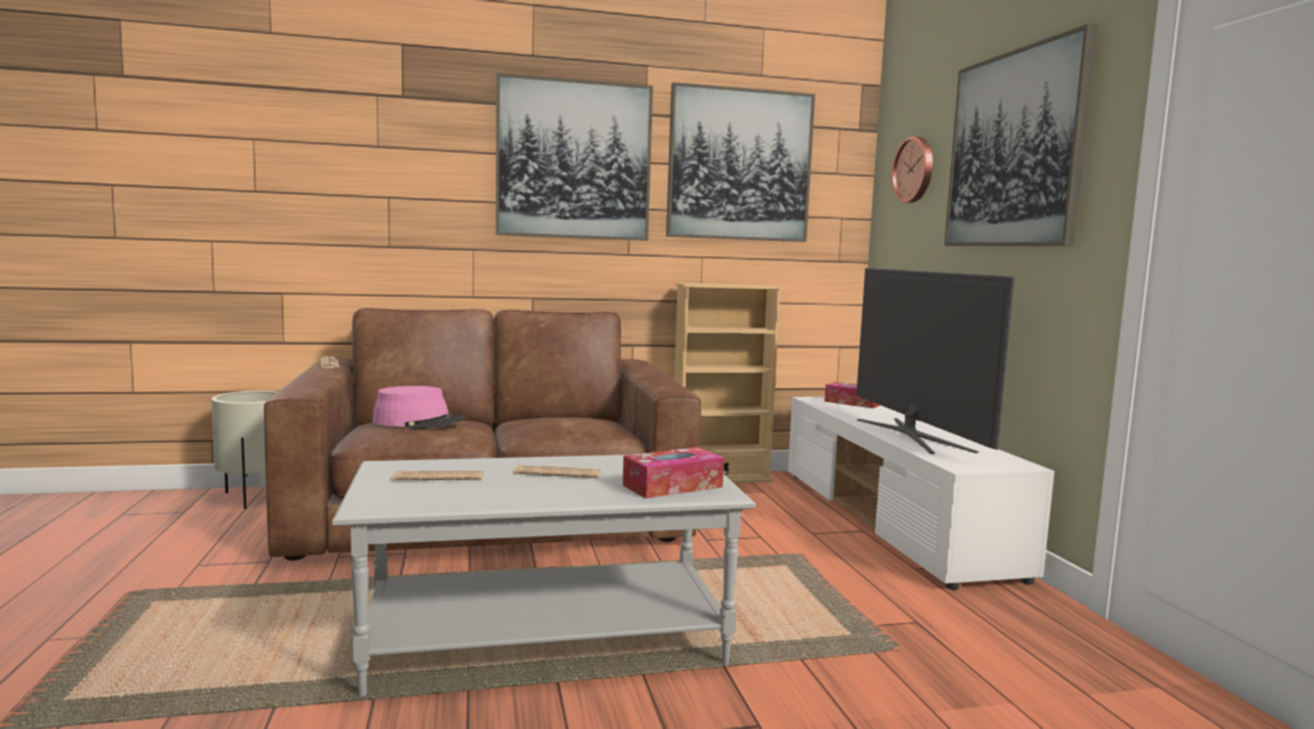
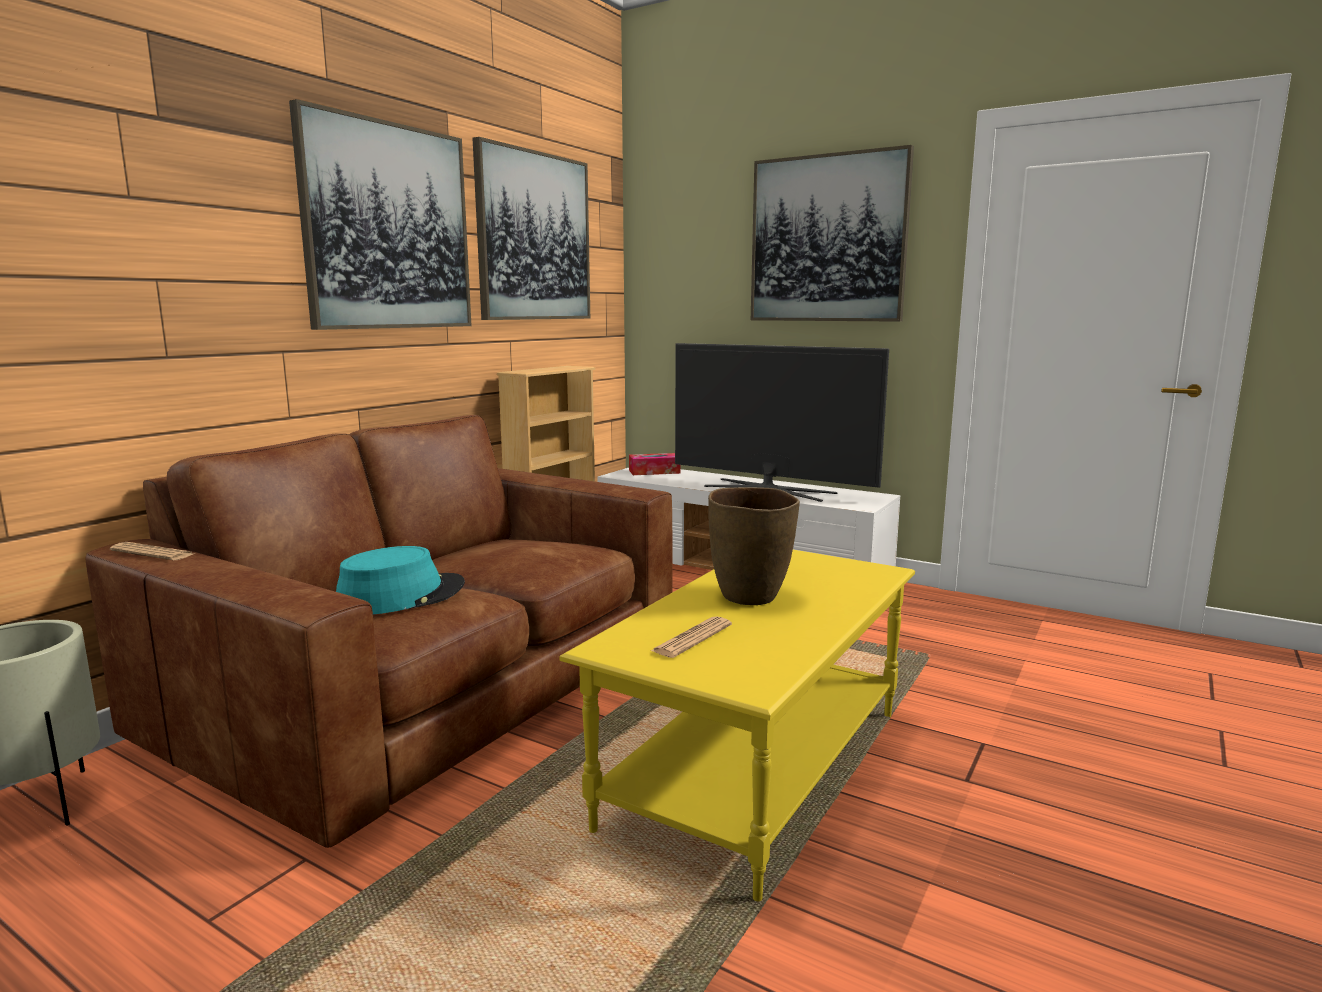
camera: 45 degrees left, 5 degrees up
(419, 421) = (401, 596): pink hat -> turquoise hat
(546, 639) = (756, 766): grey coffee table -> yellow coffee table
(558, 473) = (751, 597): newspaper -> brown vase
(672, 486) = (845, 576): tissue box -> none
(915, 170) = (692, 248): wall clock -> none

